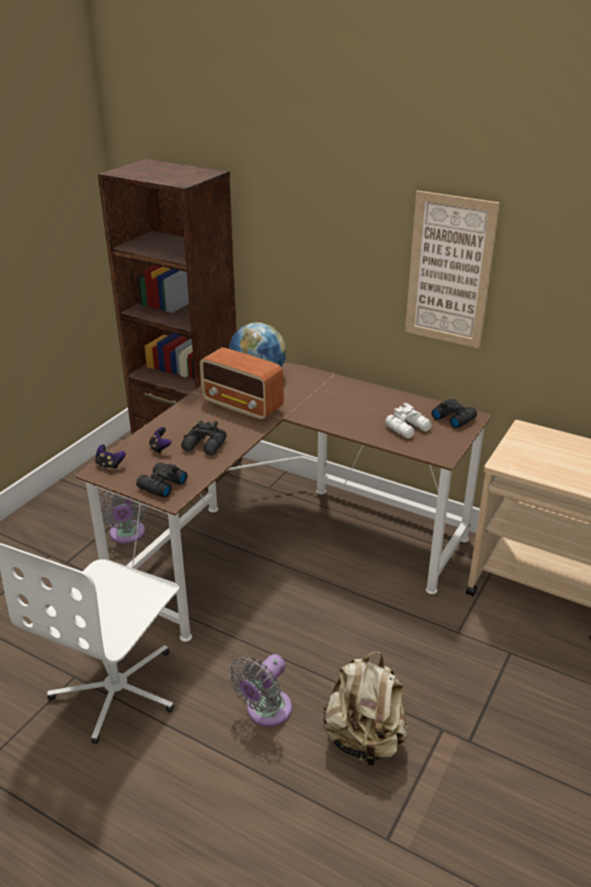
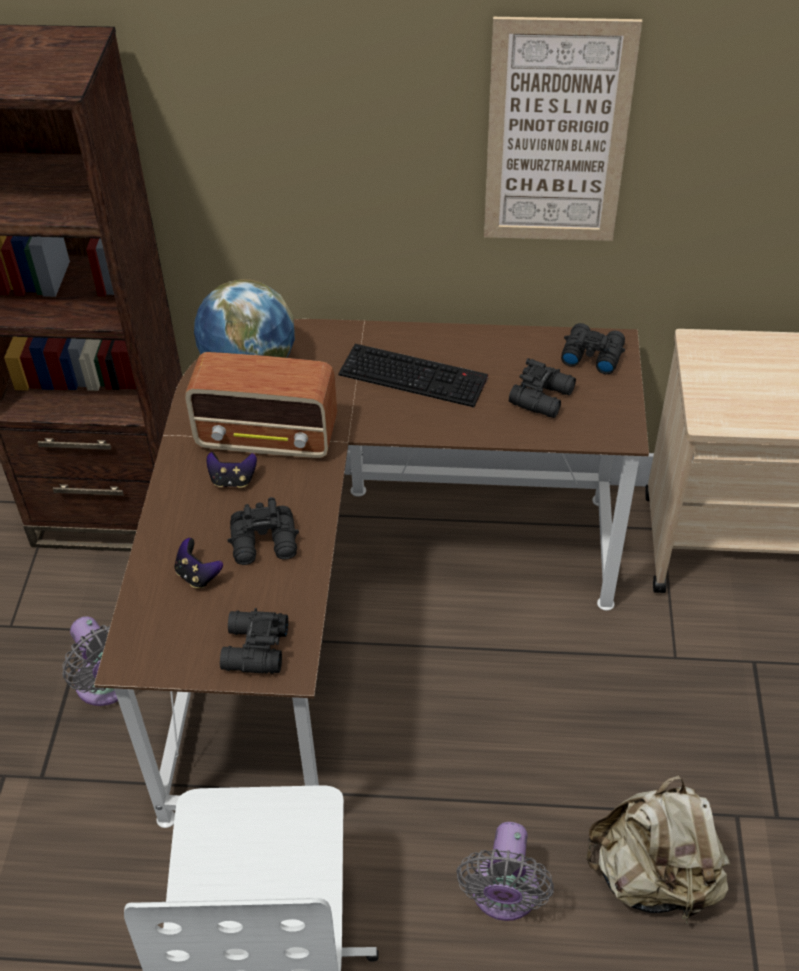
camera: 25 degrees left, 15 degrees up
(110, 466) = (140, 642): game controller -> game controller (233, 480)
(343, 401) = (415, 375): none -> keyboard
(409, 428) = (543, 397): white binoculars -> black binoculars

